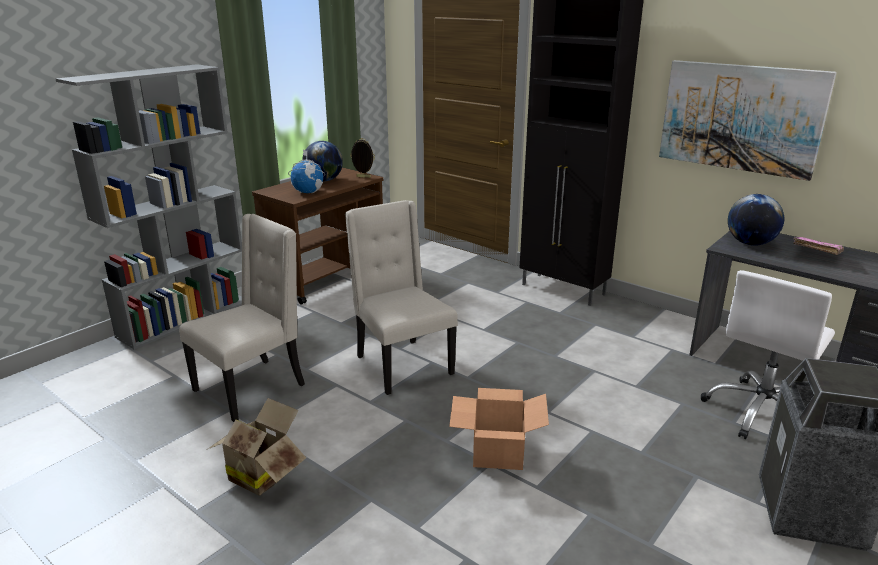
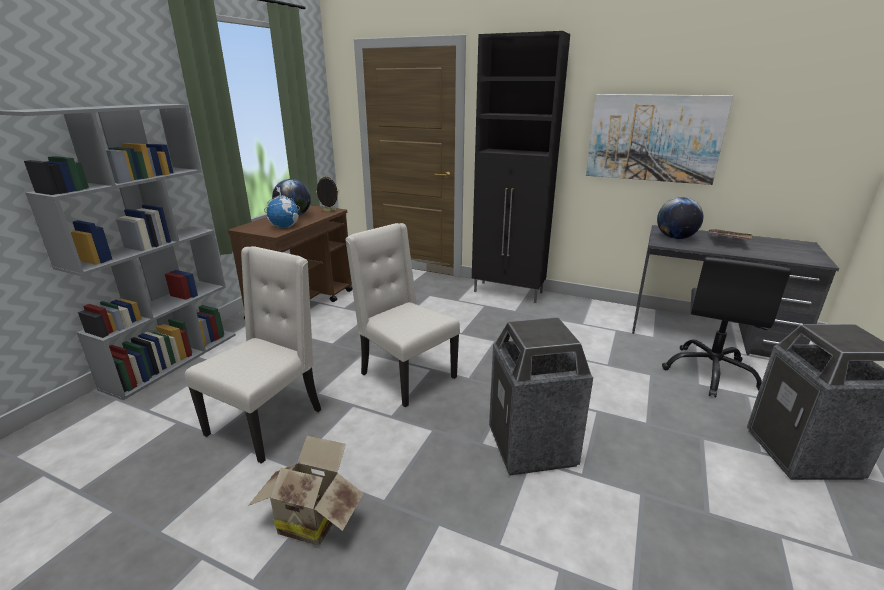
camera: 15 degrees left, 0 degrees up
(498, 452) = (532, 446): cardboard box -> trash can
(761, 412) = (711, 372): white office chair -> black office chair

